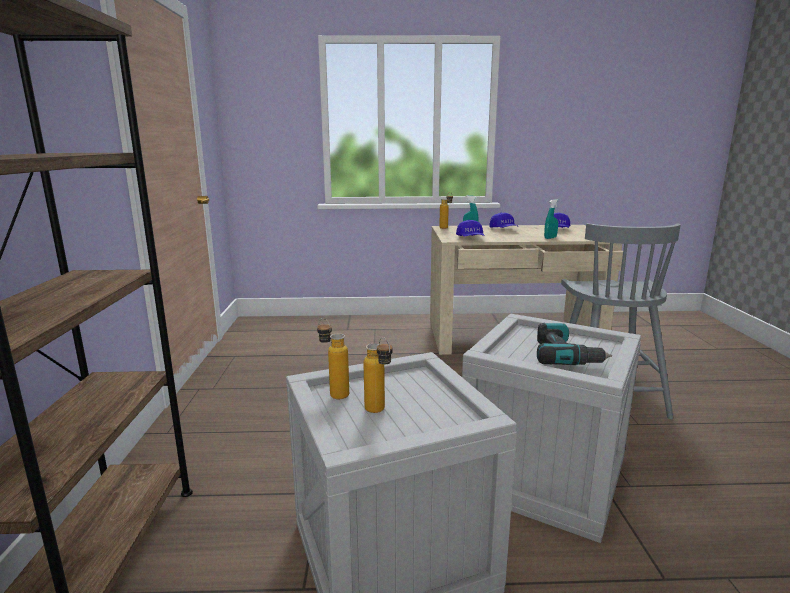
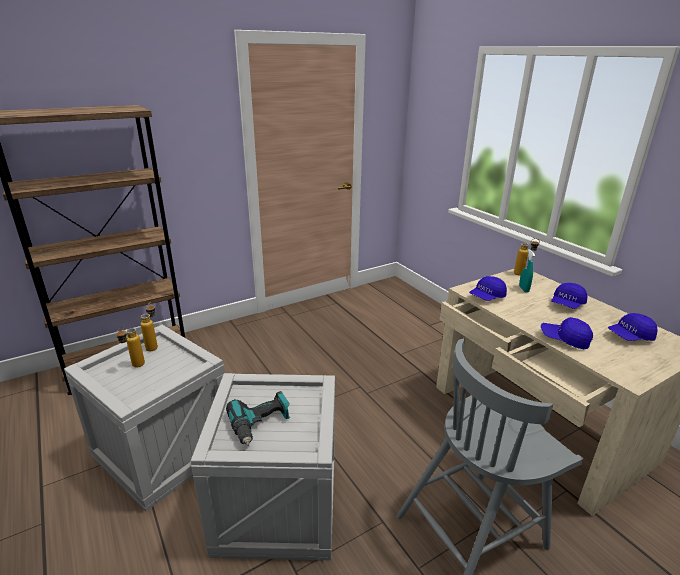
camera: 60 degrees right, 10 degrees up
(550, 238) = (564, 339): turquoise spray bottle -> blue cap

